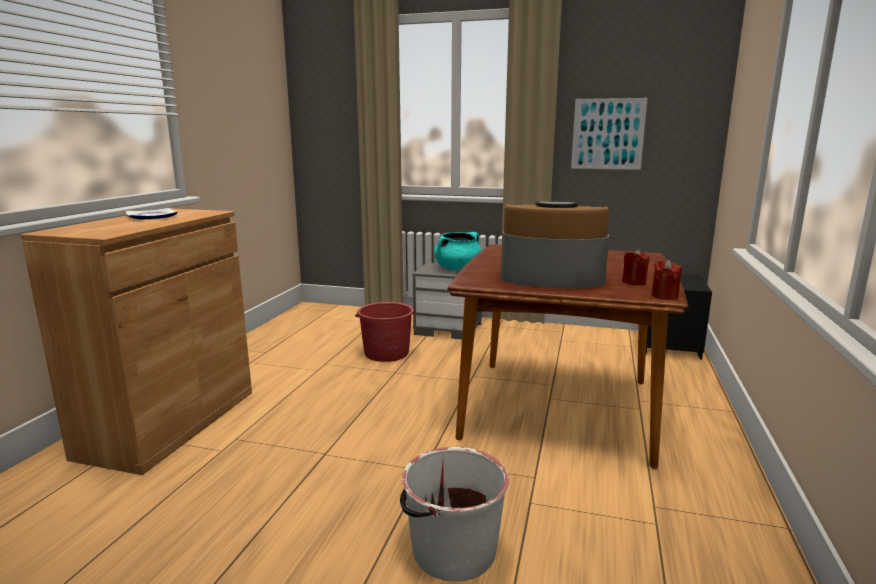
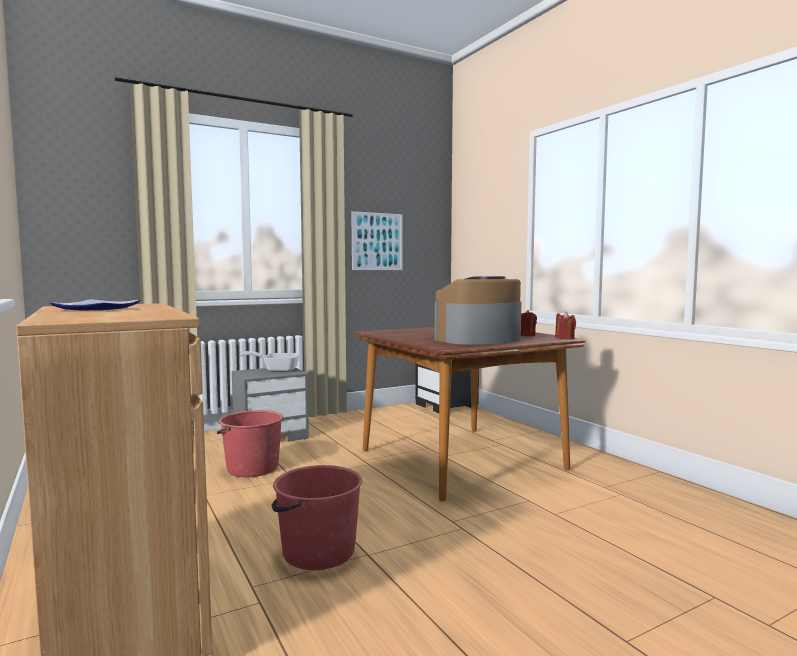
camera: 45 degrees left, 10 degrees down
(304, 435) = (317, 552): none -> red bucket
(452, 551) = (576, 559): white bucket -> none
(458, 269) = (277, 370): turquoise cooking pot -> frying pan

